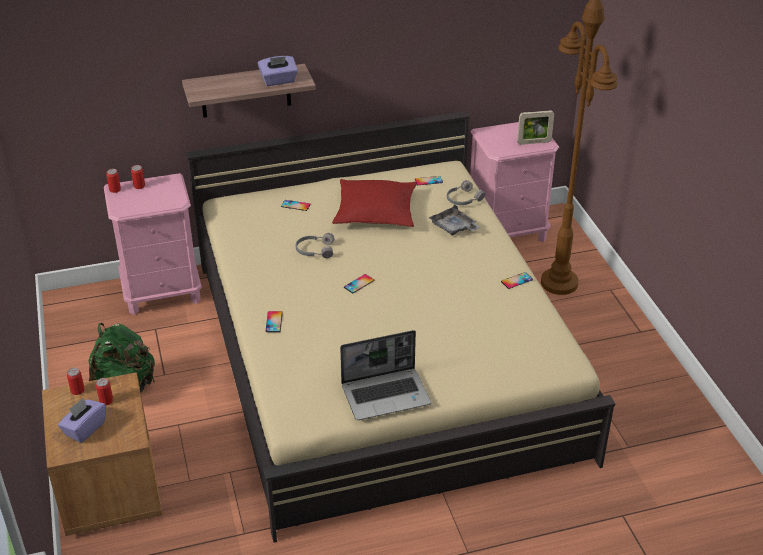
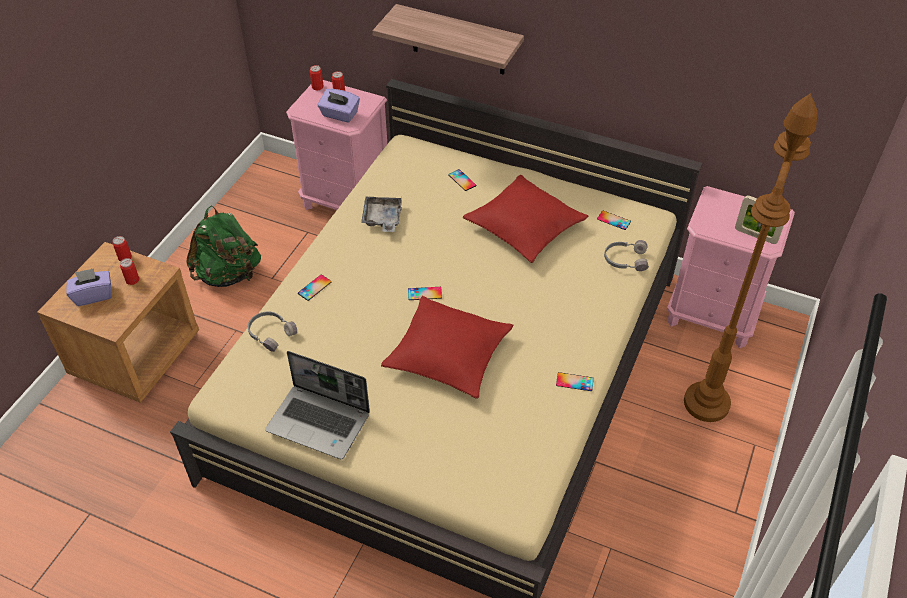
camera: 40 degrees right, 10 degrees up
(278, 81) = (475, 44): purple tissue box -> purple tissue box (339, 115)
(315, 250) = (427, 236): grey headphones -> grey headphones (271, 333)
(420, 310) = (448, 355): none -> red pillow
(453, 227) = (579, 286): grey tray -> grey tray (382, 219)

